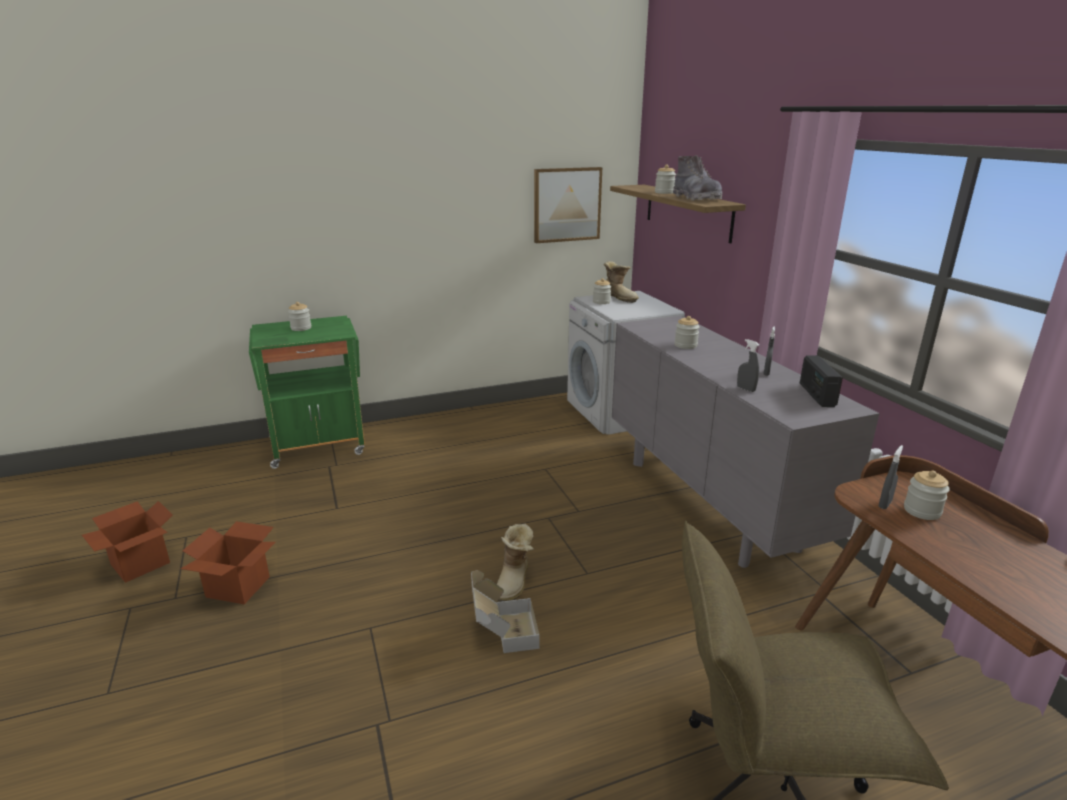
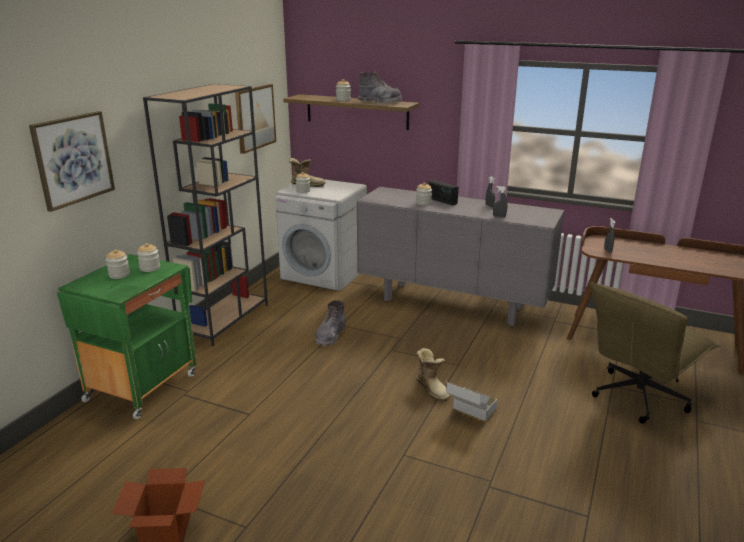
camera: 45 degrees left, 0 degrees up
(237, 587) = (278, 492): cardboard box -> none
(284, 208) = (73, 159): none -> picture
(460, 419) = (224, 320): none -> bookcase
(517, 474) = (330, 336): none -> grey boot
(816, 395) = (529, 209): radio -> radio (442, 201)
(922, 511) = (621, 248): jar -> jar (150, 268)

